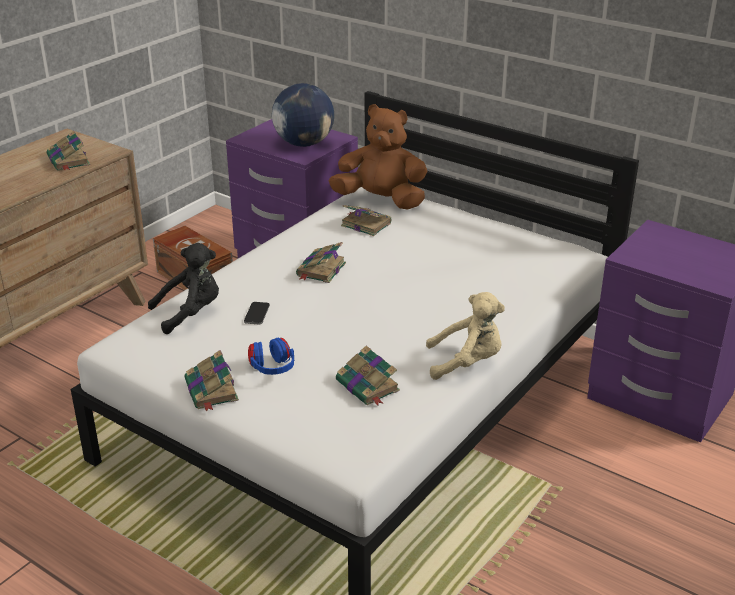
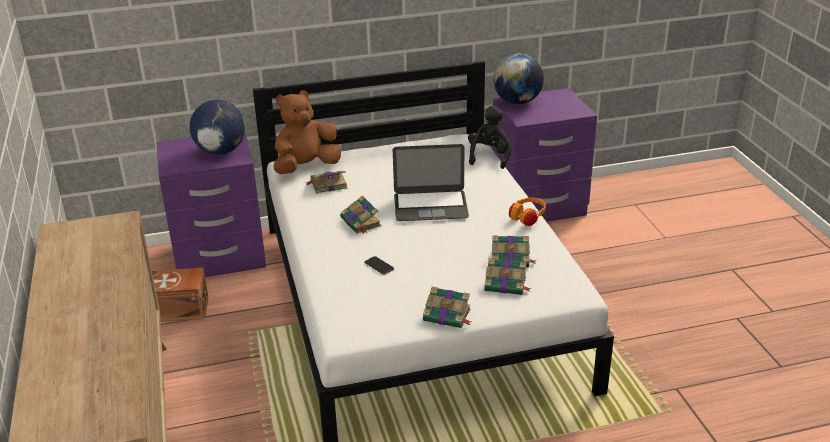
camera: 50 degrees left, 0 degrees up
(69, 161) = (108, 242): book -> book (506, 284)
(190, 313) = (342, 291): black plush toy -> black plush toy (489, 157)
(272, 370) = (451, 285): blue headphones -> none
(404, 292) = (430, 206): none -> laptop
(467, 363) = (527, 219): beige plush toy -> orange headphones
(665, 236) = (517, 102): none -> globe

